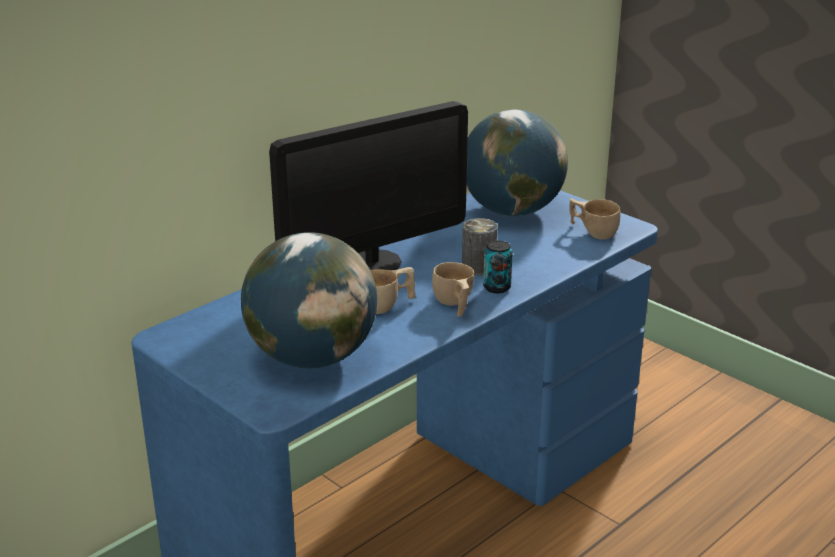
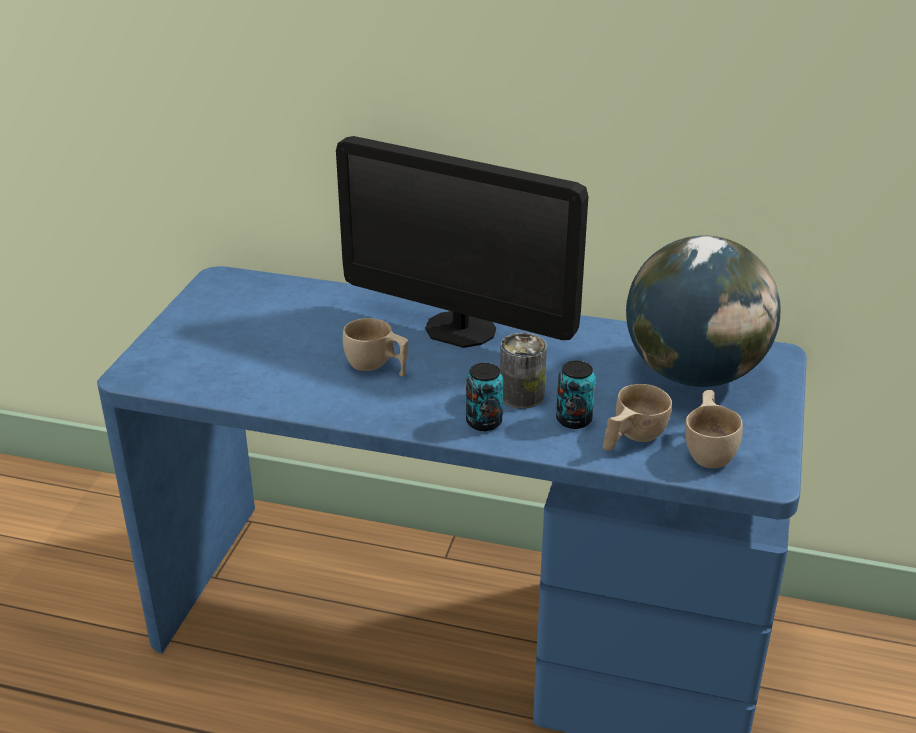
camera: 60 degrees right, 5 degrees up
(311, 357) = (239, 360): globe -> none
(454, 305) = (416, 406): beige cup -> beige cup (631, 438)
(524, 259) = (574, 420): none -> can

